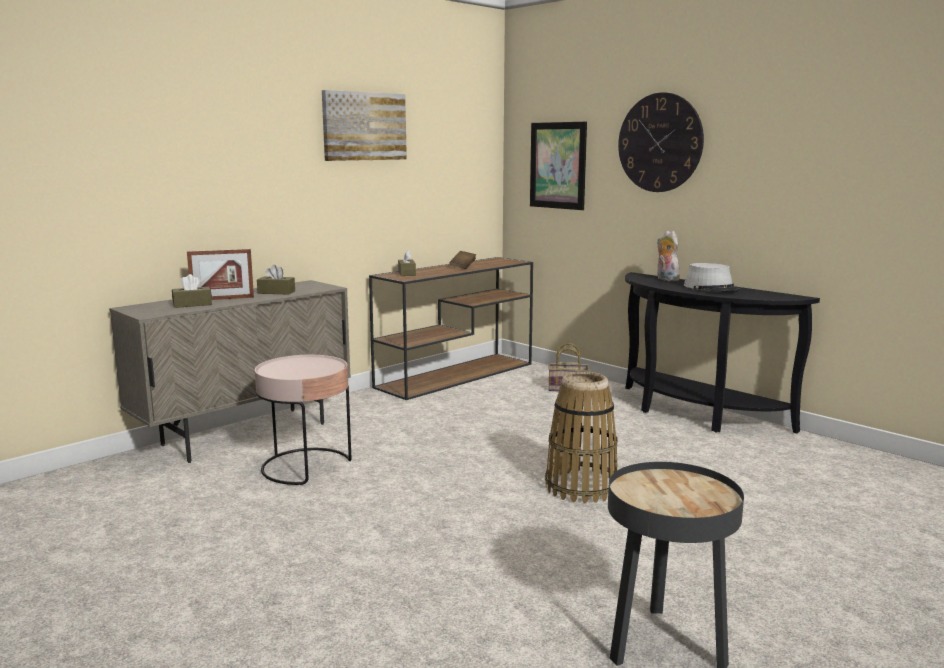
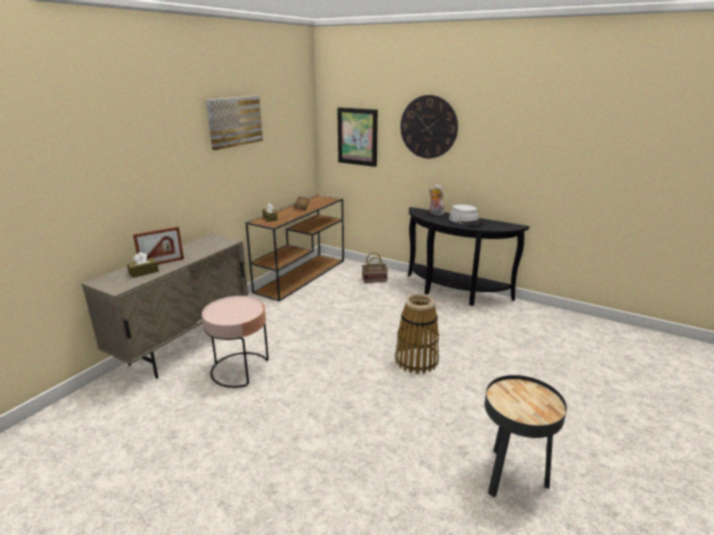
camera: 15 degrees left, 10 degrees up
(276, 292) = (196, 251): brown tissue box -> none

